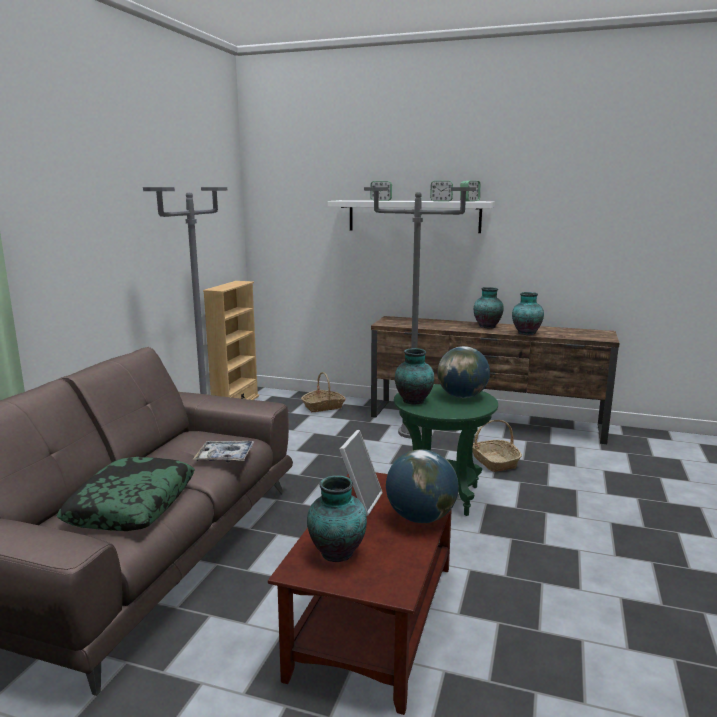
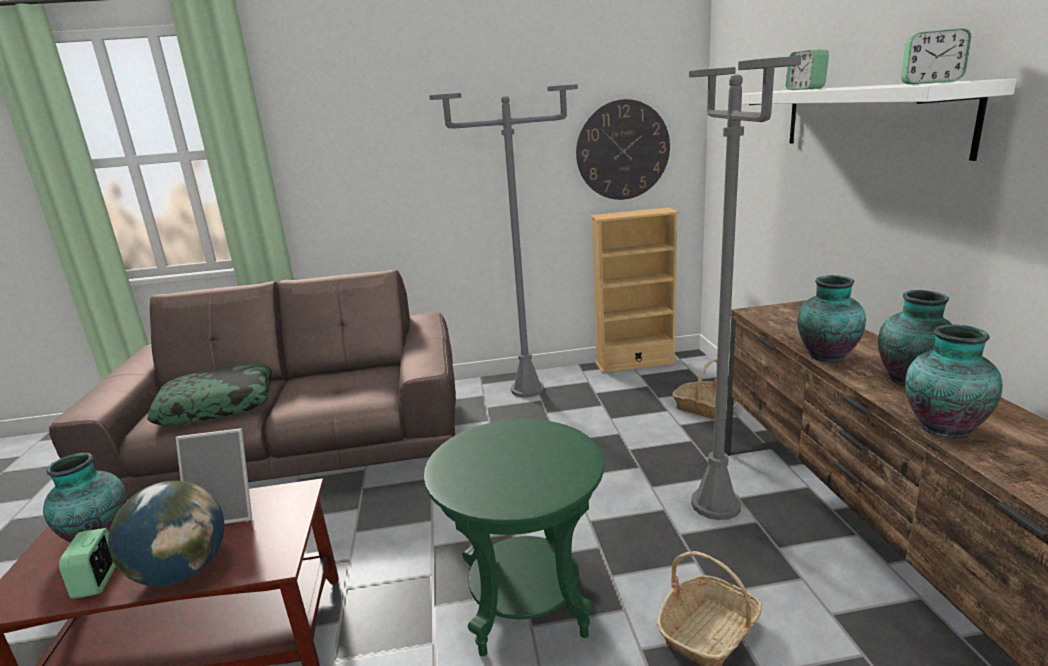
camera: 65 degrees right, 5 degrees up
(213, 238) = (622, 150): none -> wall clock
(225, 457) = (330, 402): tray -> none
(414, 401) = (483, 440): vase -> vase (826, 356)
(441, 201) = (868, 86): alarm clock -> alarm clock (97, 581)
(462, 396) = (543, 472): globe -> none

